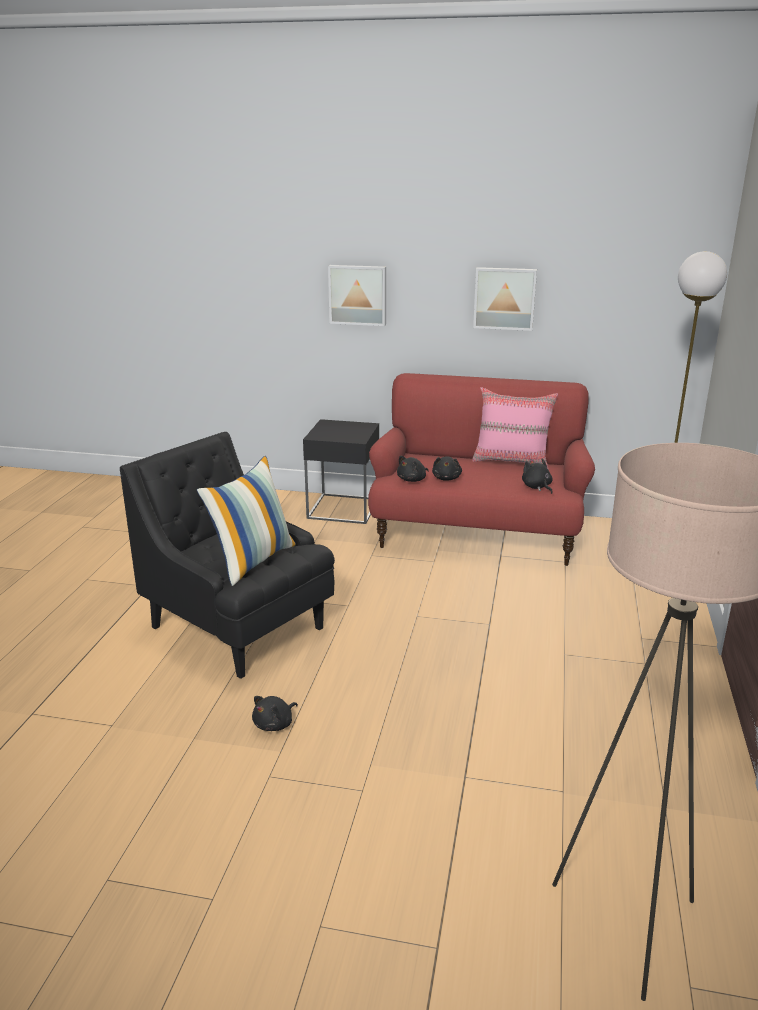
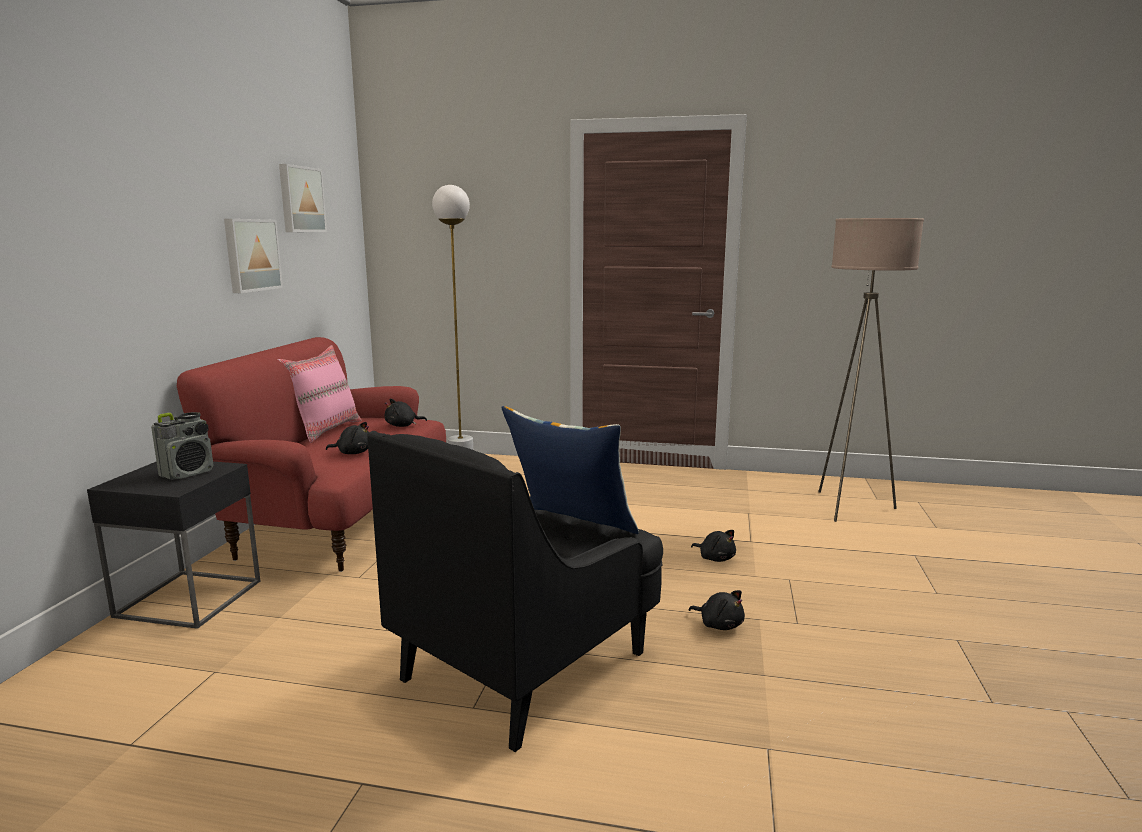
camera: 90 degrees left, 10 degrees down
(345, 434) = (188, 473): none -> radio
(358, 294) = (105, 266): picture -> picture (300, 199)
(413, 480) = (344, 466): black plush toy -> black plush toy (715, 558)

